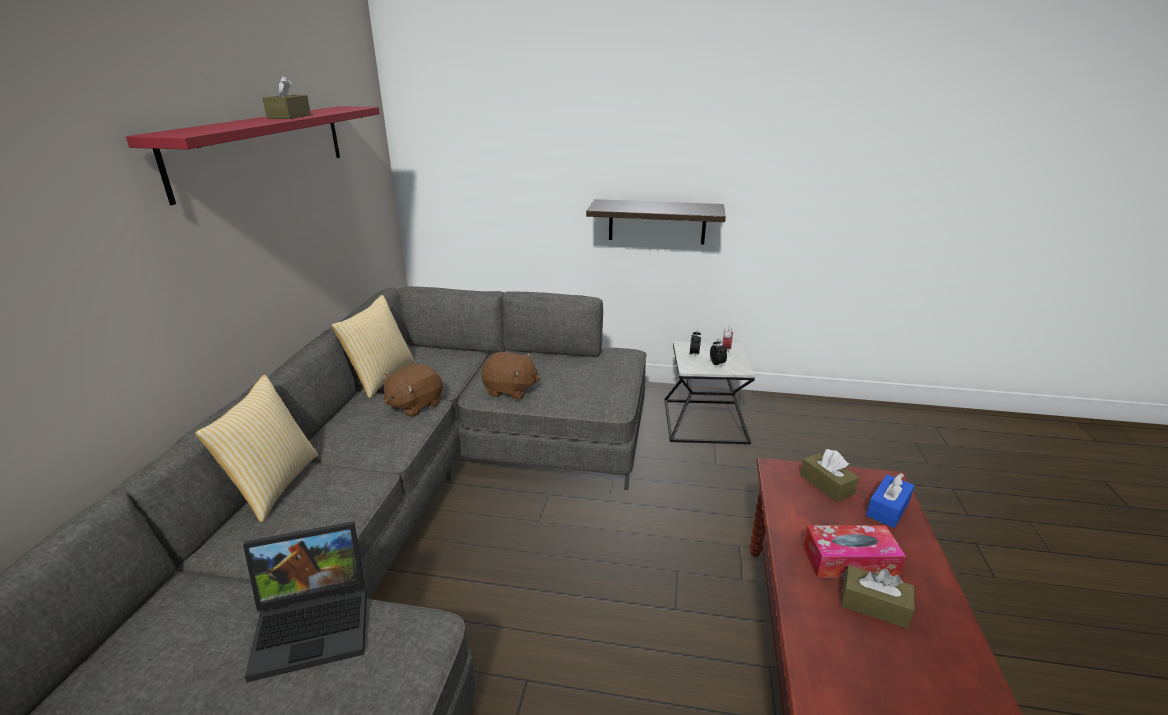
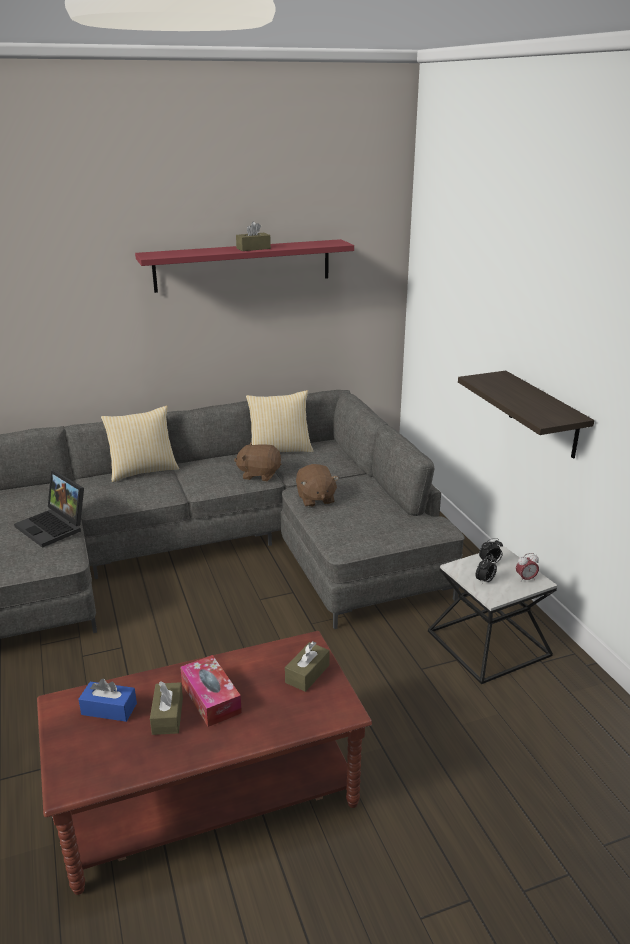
camera: 60 degrees right, 0 degrees up
(887, 509) = (298, 714): blue tissue box -> blue tissue box (109, 709)

